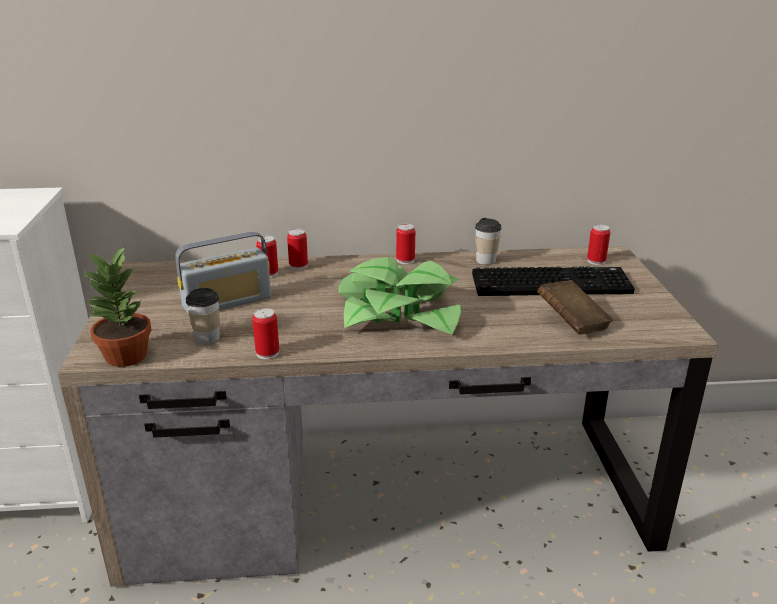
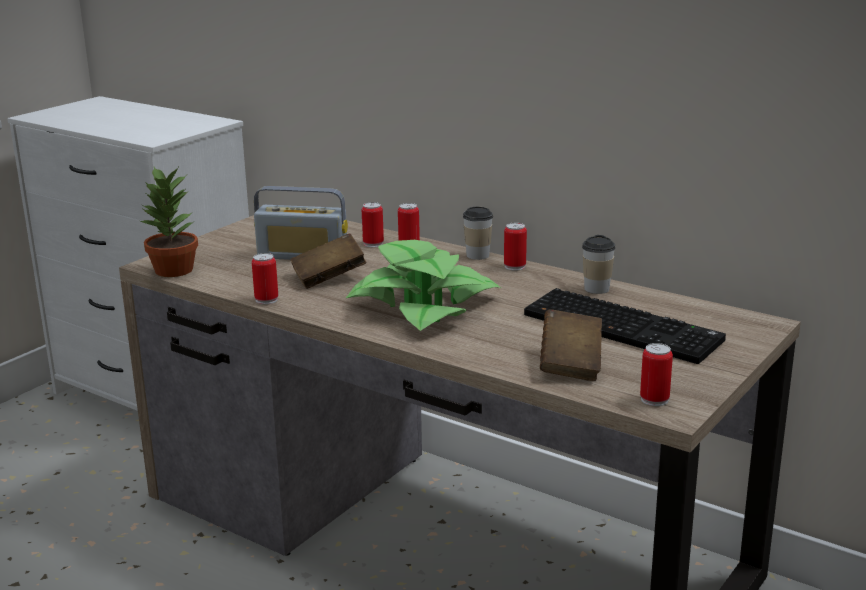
camera: 40 degrees right, 5 degrees down
(207, 338) = (244, 276): cup -> cup (477, 255)
(285, 314) = (328, 277): none -> brown book
(596, 261) = (723, 324): can -> can (654, 399)

